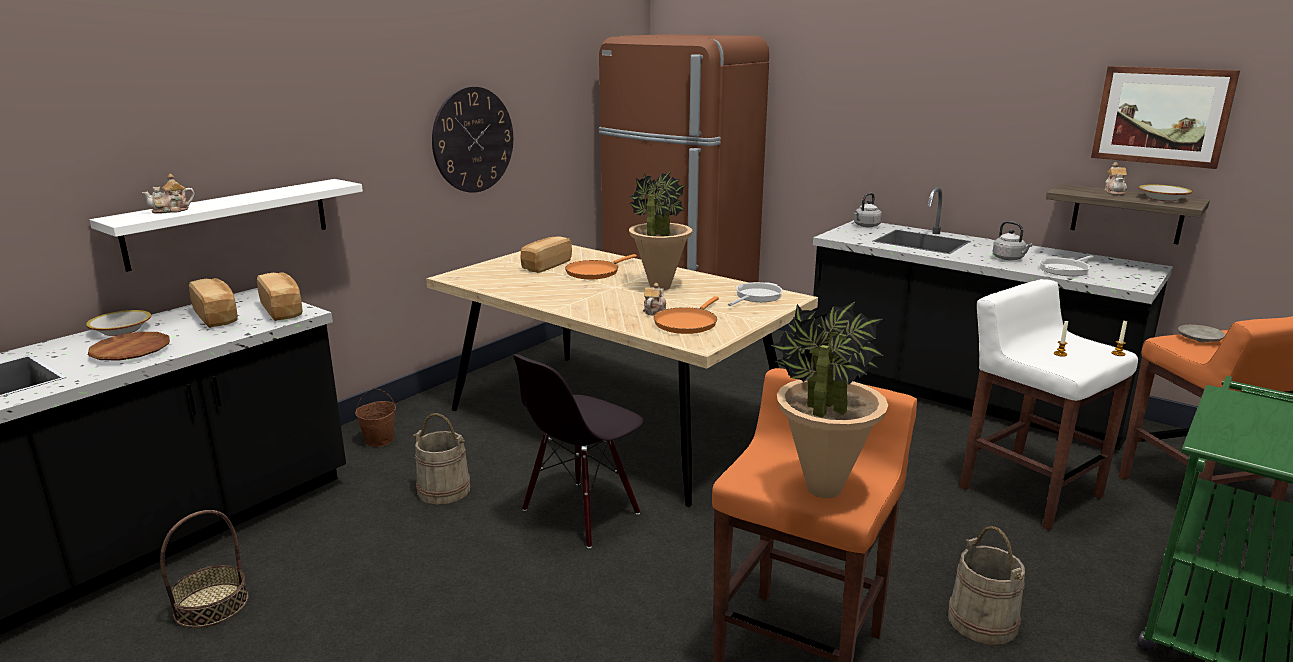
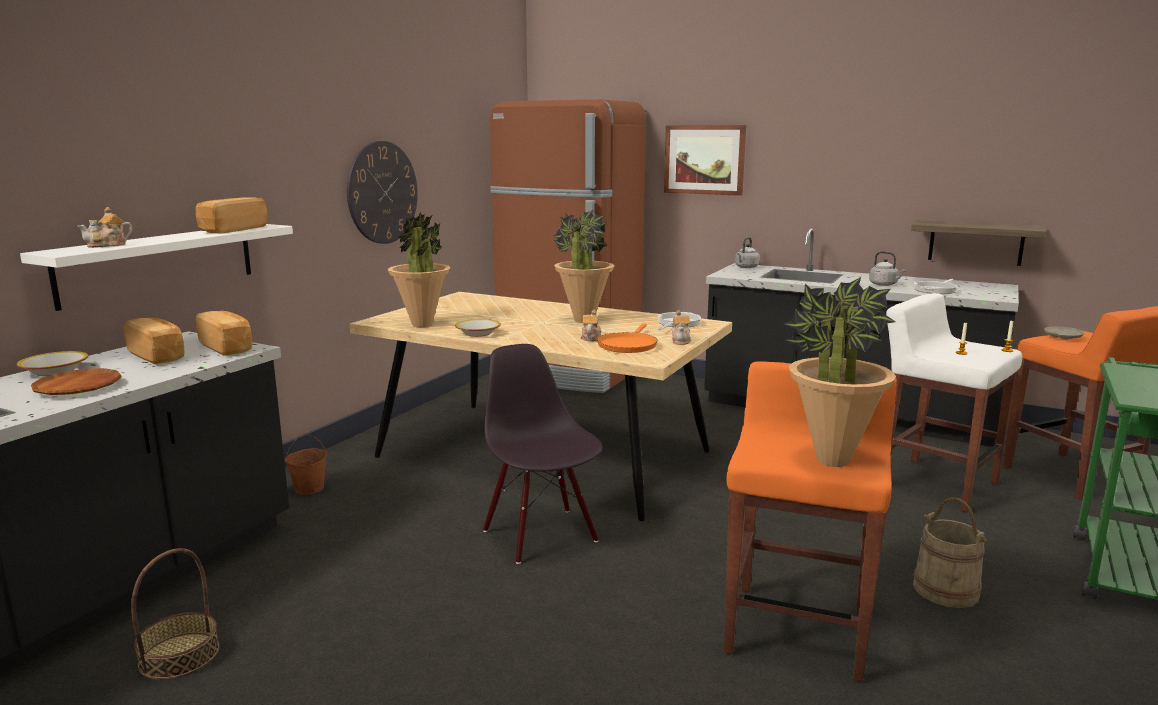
camera: 10 degrees left, 5 degrees down
(443, 490) = (394, 527): beige bucket -> none
(494, 284) = (422, 324): none -> potted plant
(545, 265) = (463, 309): bread -> bread (232, 229)
(581, 513) = (541, 535): black chair -> black chair turned 120 degrees clockwise
(595, 272) = (514, 312): orange frying pan -> none
(1114, 192) = (966, 223): teapot -> teapot (681, 341)
(1162, 116) = (999, 157): picture -> picture (704, 159)
(1163, 198) = (1008, 226): bowl -> bowl (478, 333)

